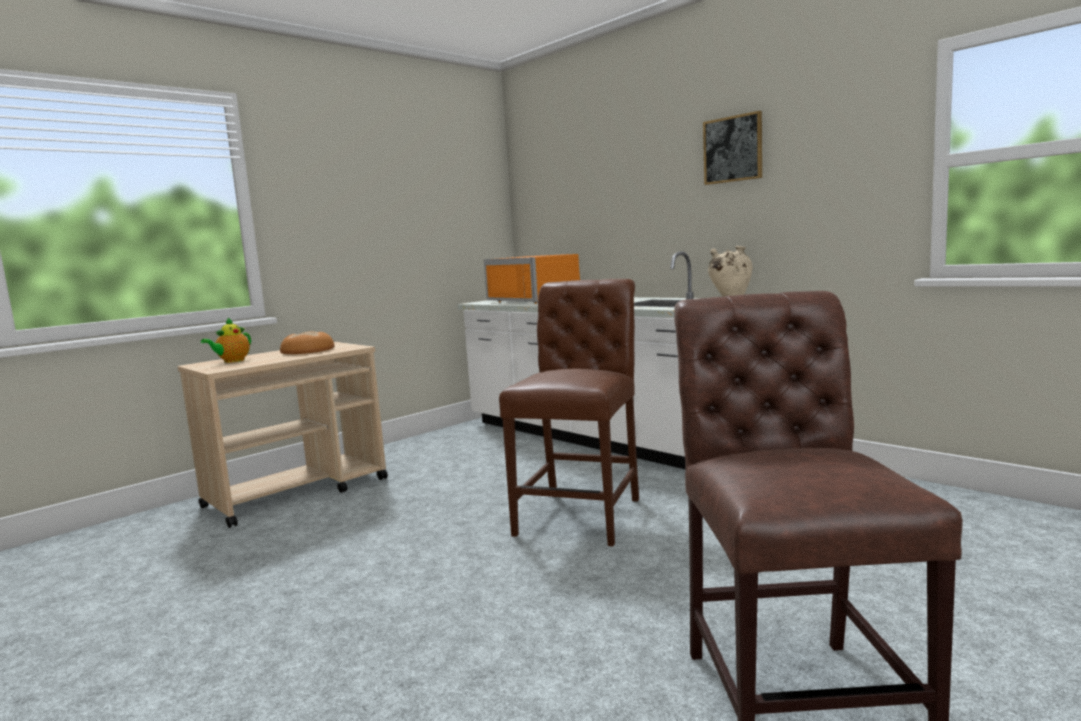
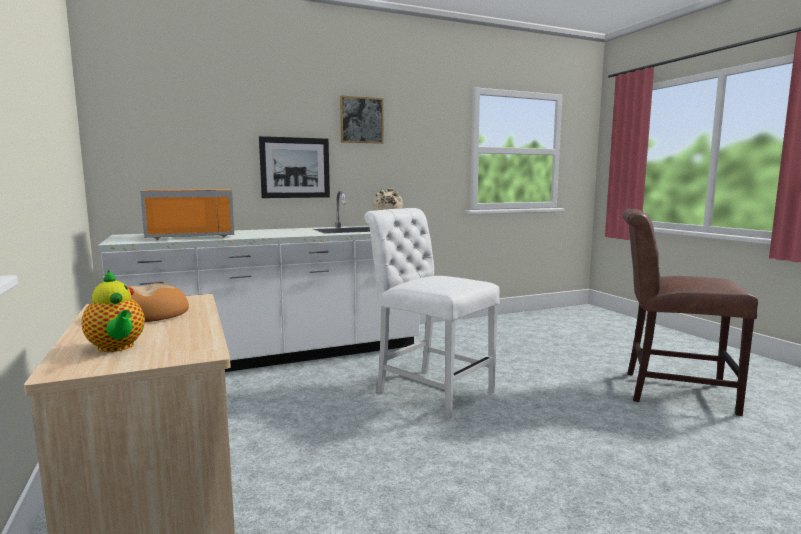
camera: 70 degrees left, 0 degrees up
(582, 513) = (430, 390): brown chair -> white chair
(657, 224) = (295, 167): none -> picture

